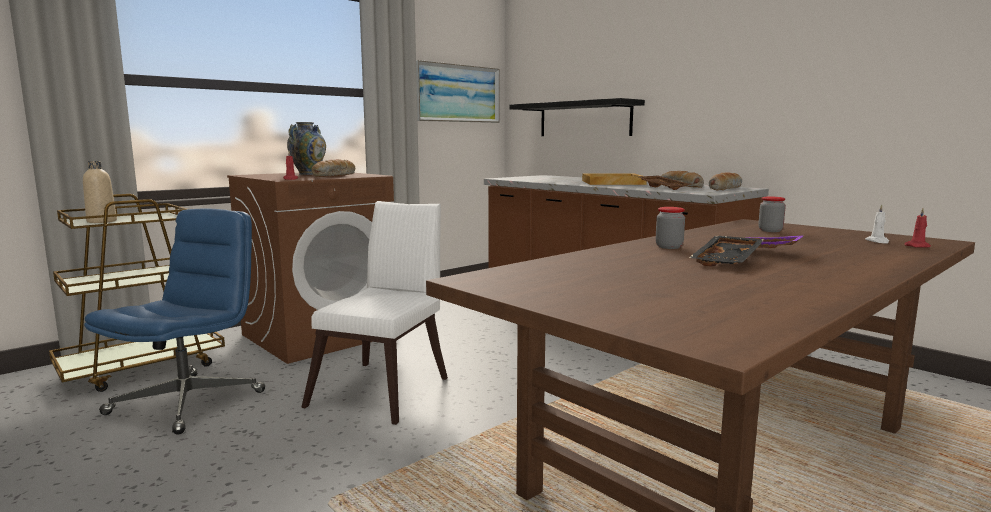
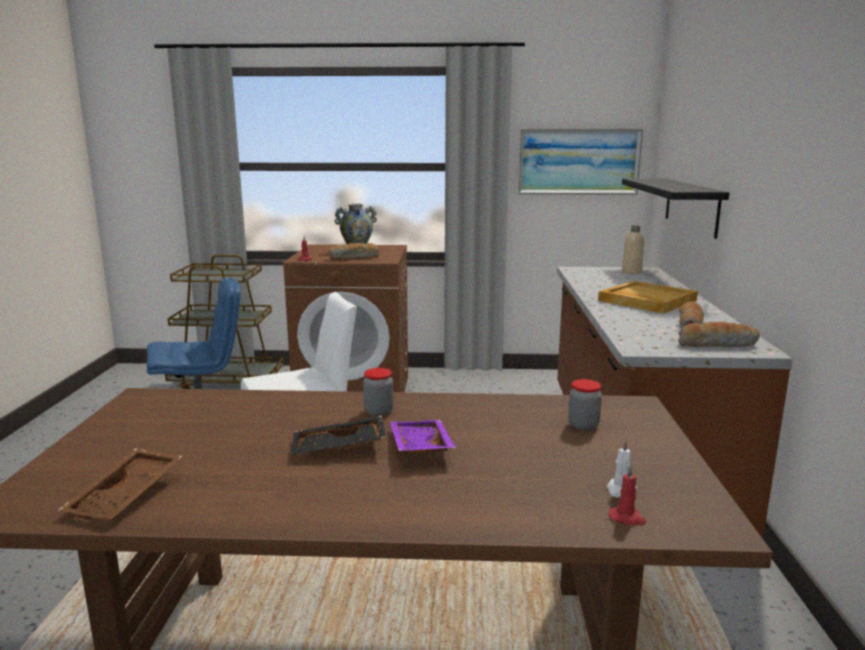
camera: 45 degrees right, 5 degrees up
(102, 221) = (198, 276): beige bottle -> beige bottle (631, 272)
(664, 188) = (645, 325): brown tray -> brown tray (128, 496)

